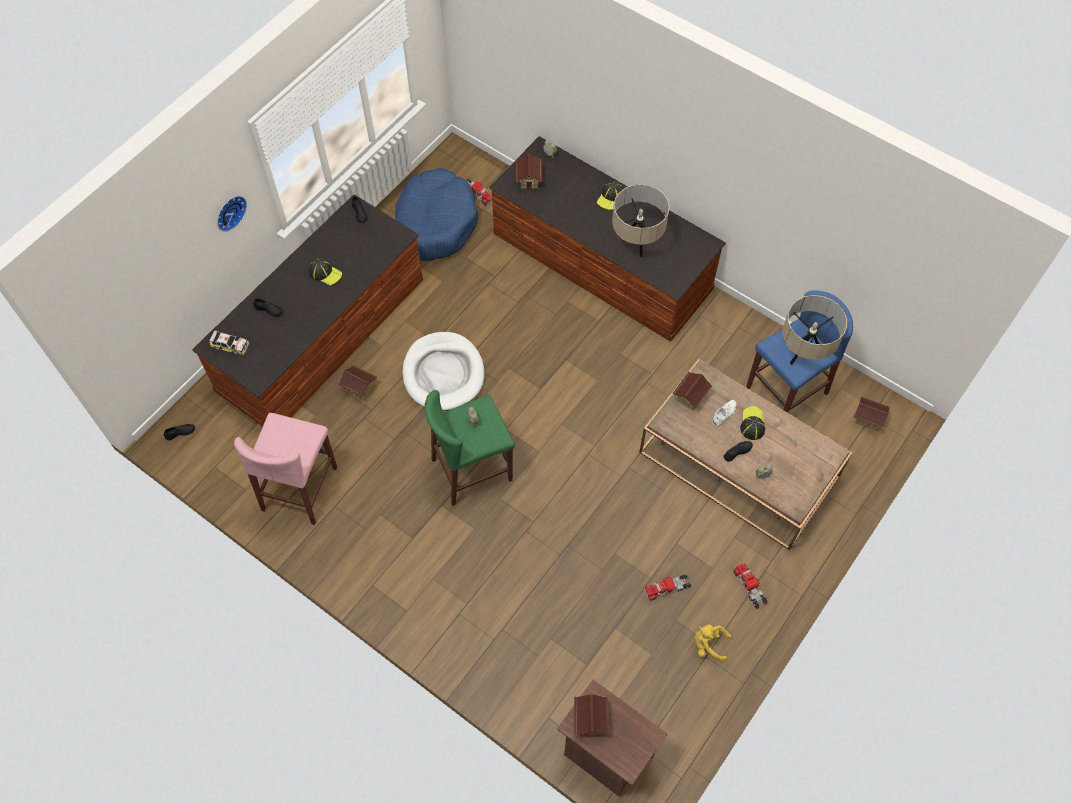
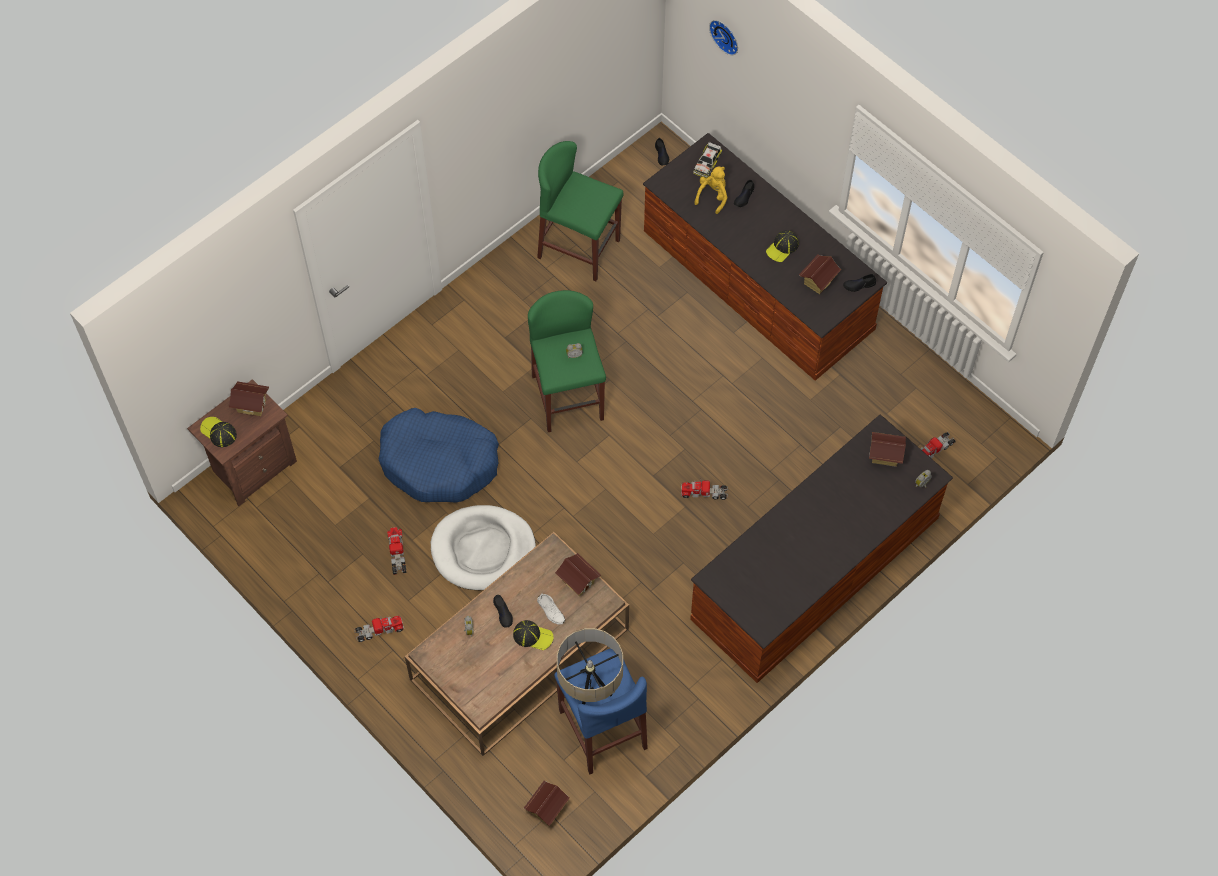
camera: 100 degrees right, 0 degrees up
(229, 212) = (808, 126): wall clock -> wall clock (726, 35)
(300, 488) = (579, 249): pink stool -> green stool
(359, 388) = (684, 308): toy house -> toy house (818, 281)
(435, 223) = (894, 402): blue dog bed -> blue dog bed (439, 462)
(443, 373) = (688, 386): white dog bed -> white dog bed (483, 550)
(549, 347) = (704, 493): none -> toy truck
(610, 197) = (848, 536): cap -> cap (218, 432)
(636, 244) = (774, 551): beige table lamp -> none
(708, 645) = (330, 578): yellow plush toy -> yellow plush toy (713, 196)

